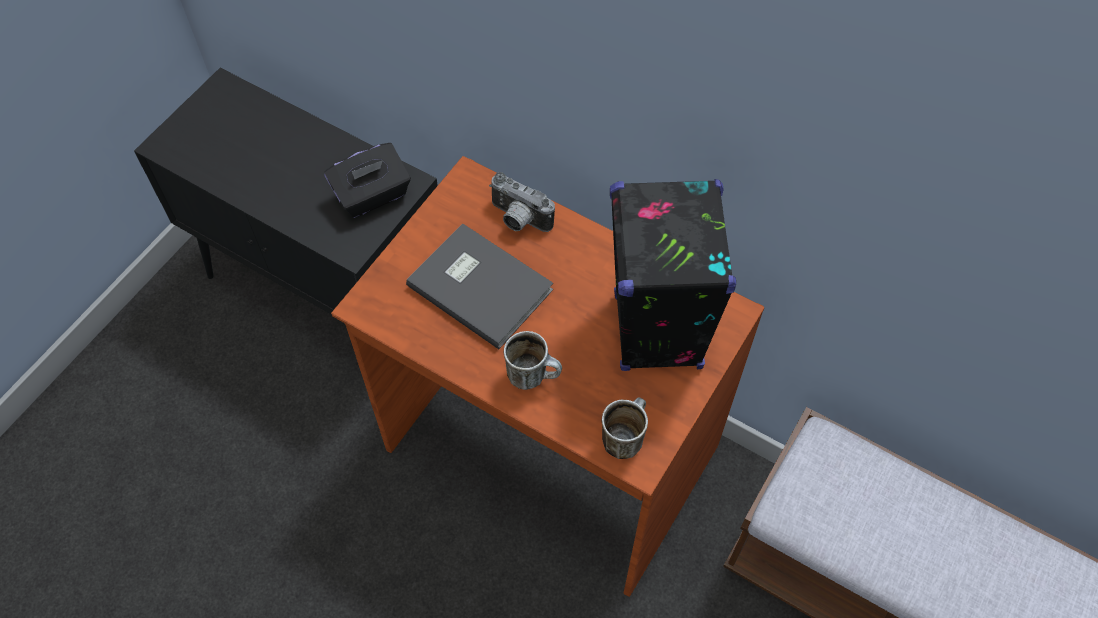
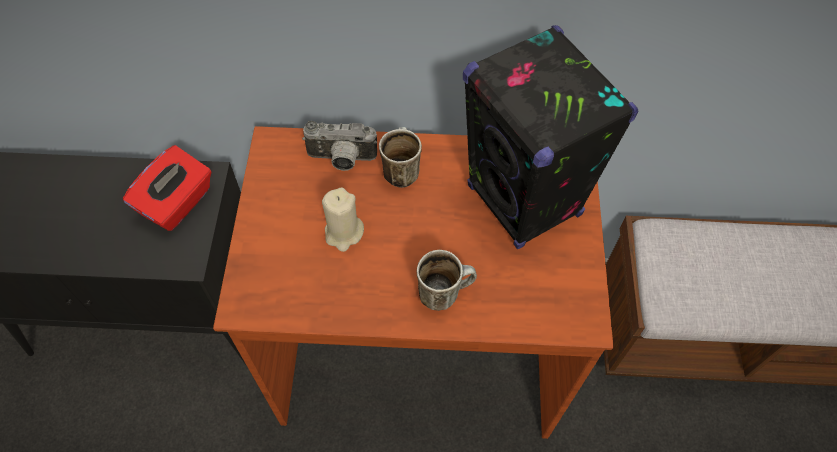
camera: 30 degrees left, 0 degrees up
(372, 196) = (178, 203): black tissue box -> red tissue box
(480, 285) = (343, 233): grey book -> beige candle
(623, 437) = (557, 307): mug -> mug (399, 170)

